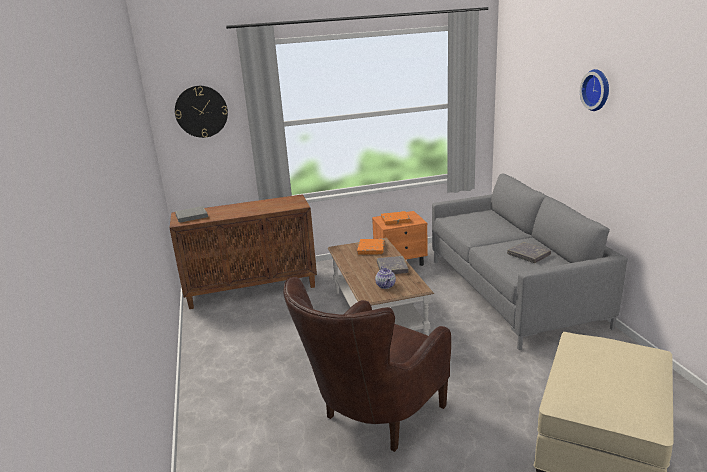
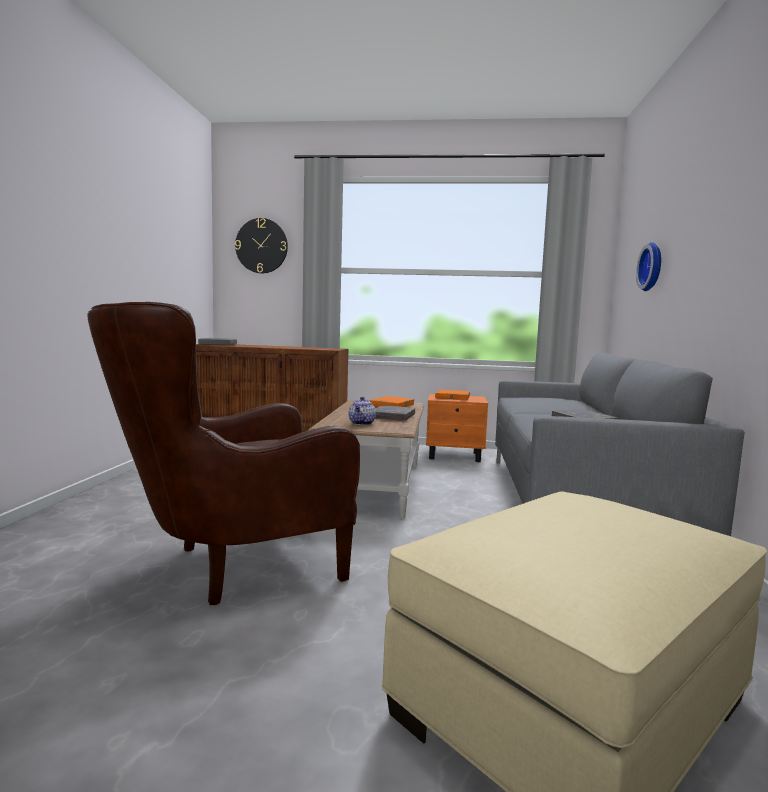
camera: 20 degrees right, 15 degrees down
(597, 90) = (715, 183): wall clock -> wall clock (653, 267)

